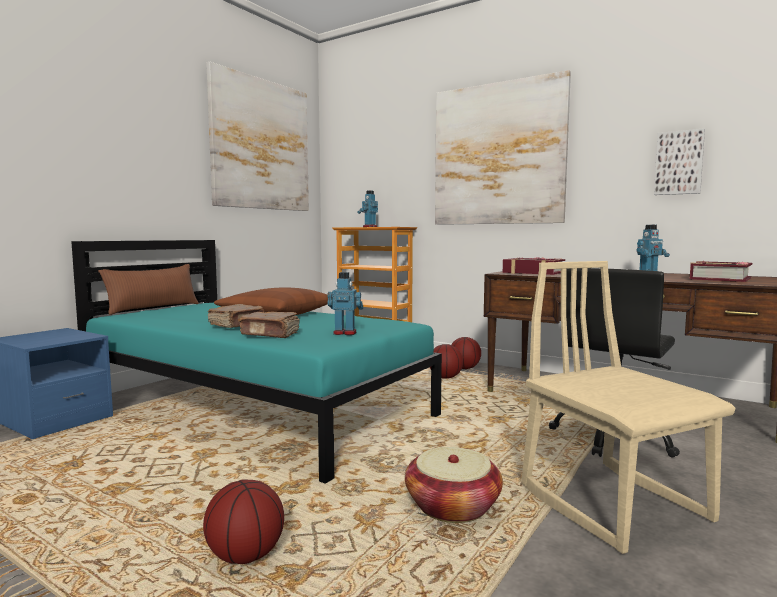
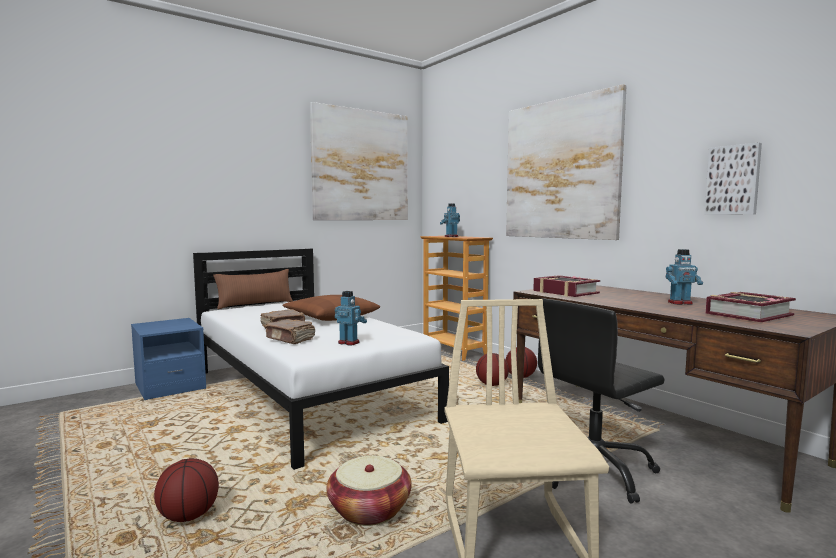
camera: 20 degrees right, 0 degrees up
(255, 407) = (307, 394): turquoise bed -> white bed

